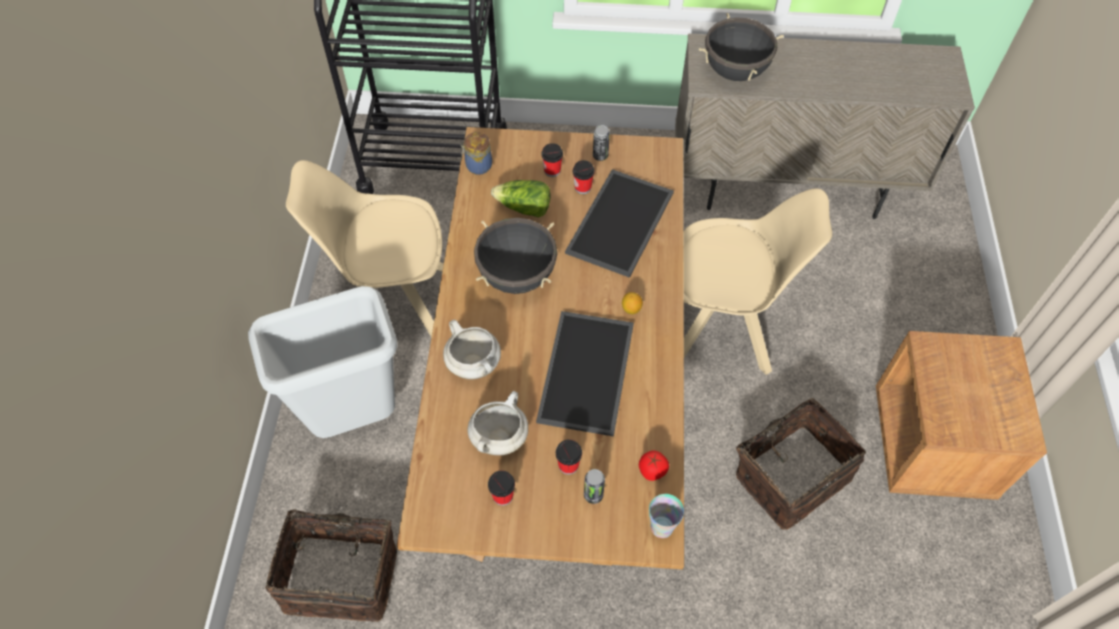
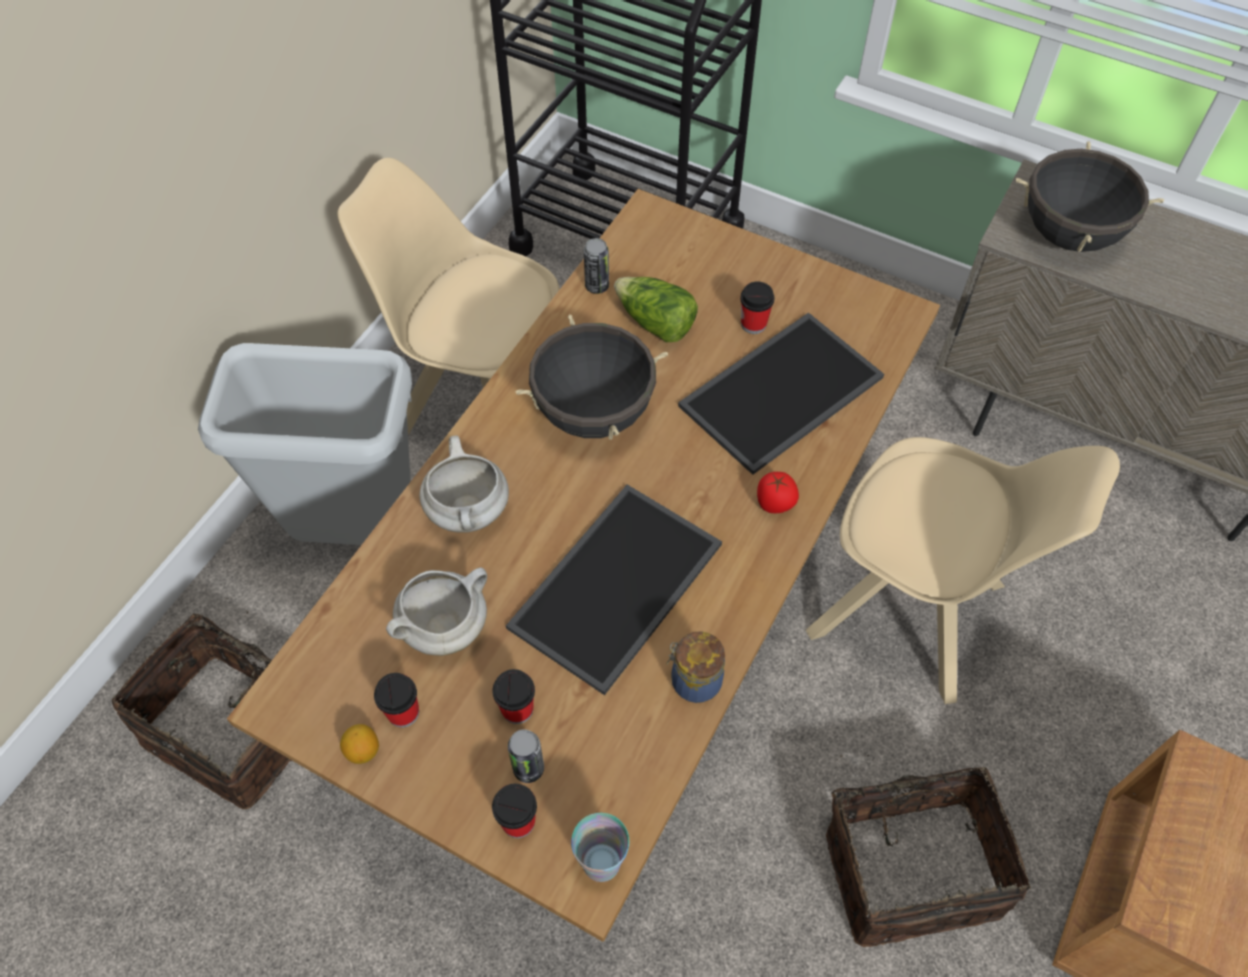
camera: 25 degrees right, 0 degrees up
(477, 166) = (623, 245): jar -> jar (693, 681)
(552, 170) = (722, 286): cup -> cup (518, 821)
(600, 155) = (803, 288): can -> can (597, 286)
(631, 309) = (730, 520): lemon -> lemon (363, 750)
(652, 471) = (632, 772): tomato -> tomato (775, 504)

